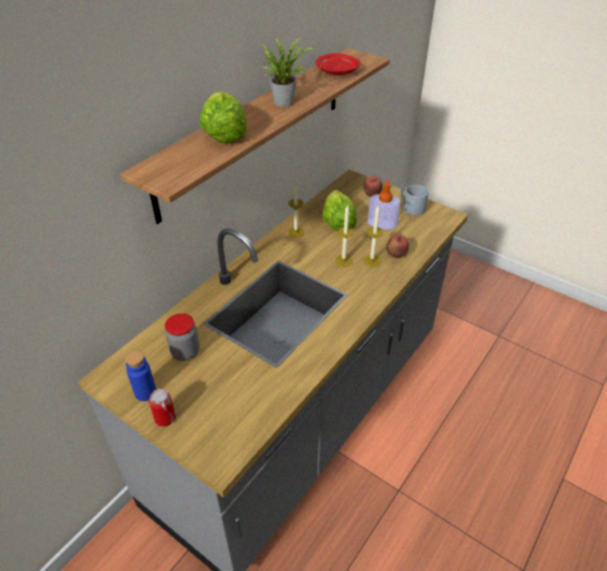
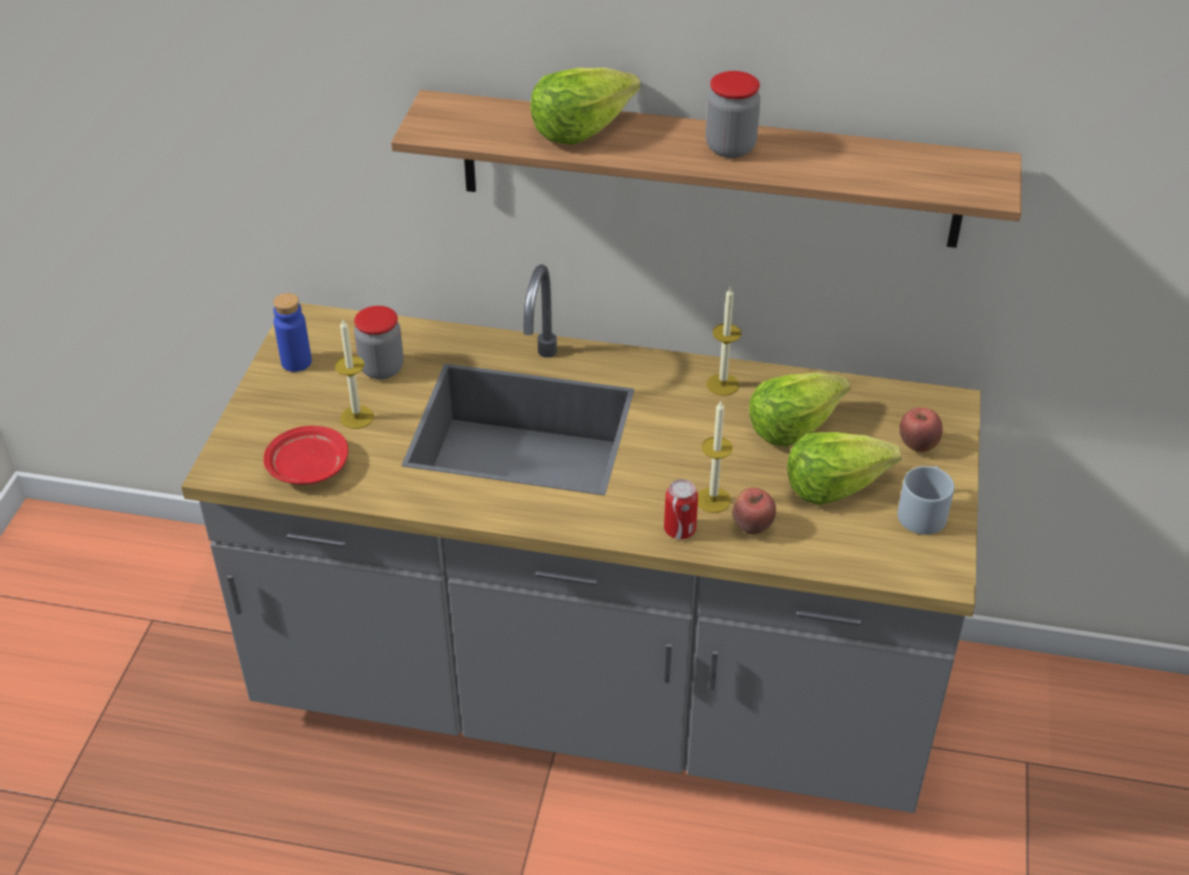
camera: 65 degrees right, 0 degrees up
(165, 418) = (264, 396): can -> can (679, 529)
(284, 101) = (730, 147): potted plant -> jar
(337, 72) = (895, 169): red plate -> red plate (307, 467)
(343, 261) = (687, 465): candle -> candle (357, 417)
(382, 224) = (834, 485): soap dispenser -> lettuce

